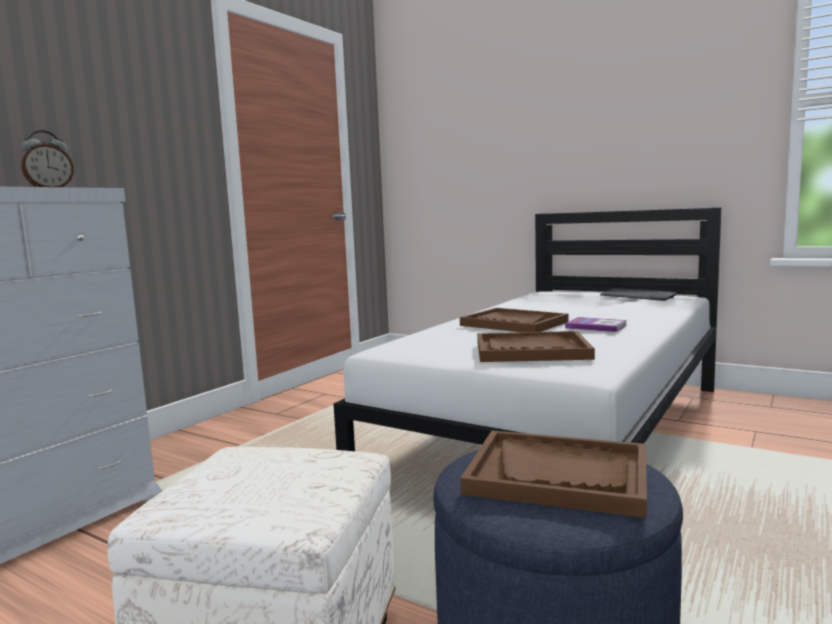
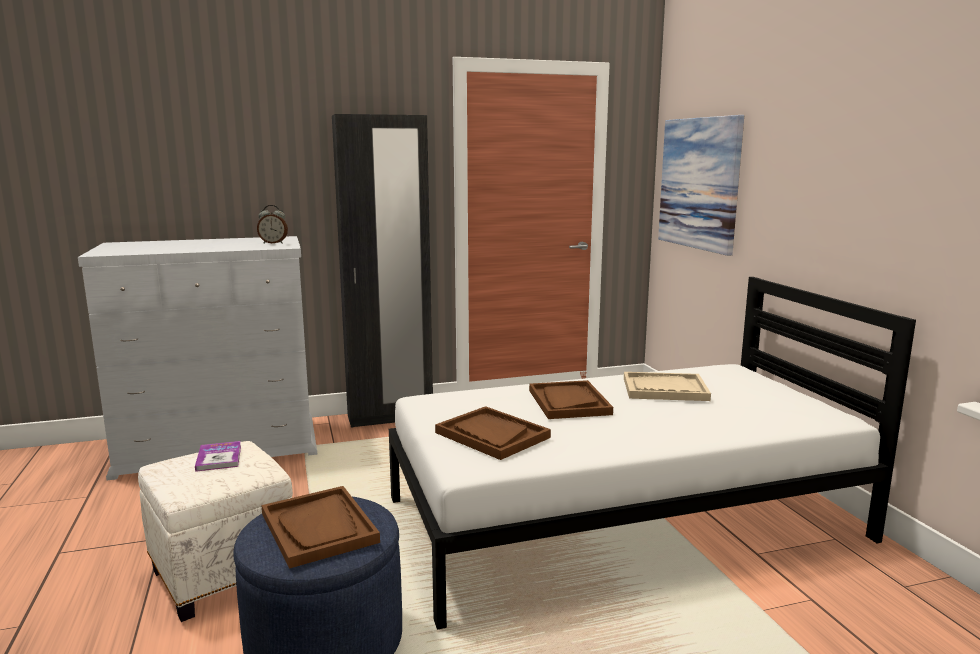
camera: 40 degrees right, 5 degrees up
(194, 436) = (390, 417): none -> black wardrobe
(446, 147) = (699, 183): none -> picture
(550, 305) = (664, 389): none -> beige tray
(596, 326) = (614, 428): book -> book (219, 458)
(637, 296) = (778, 403): keyboard -> none

